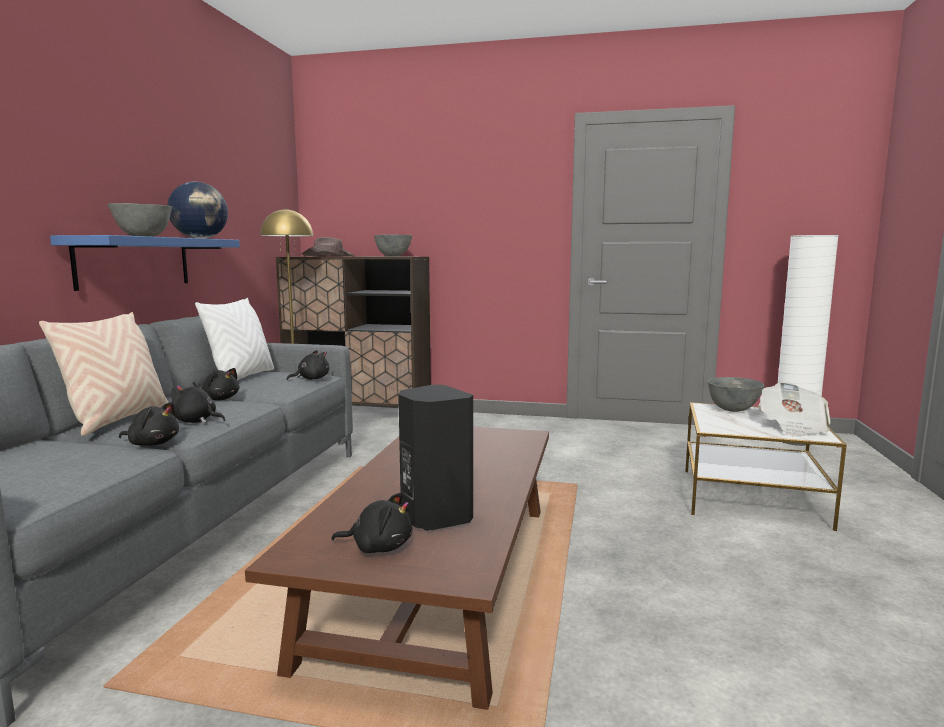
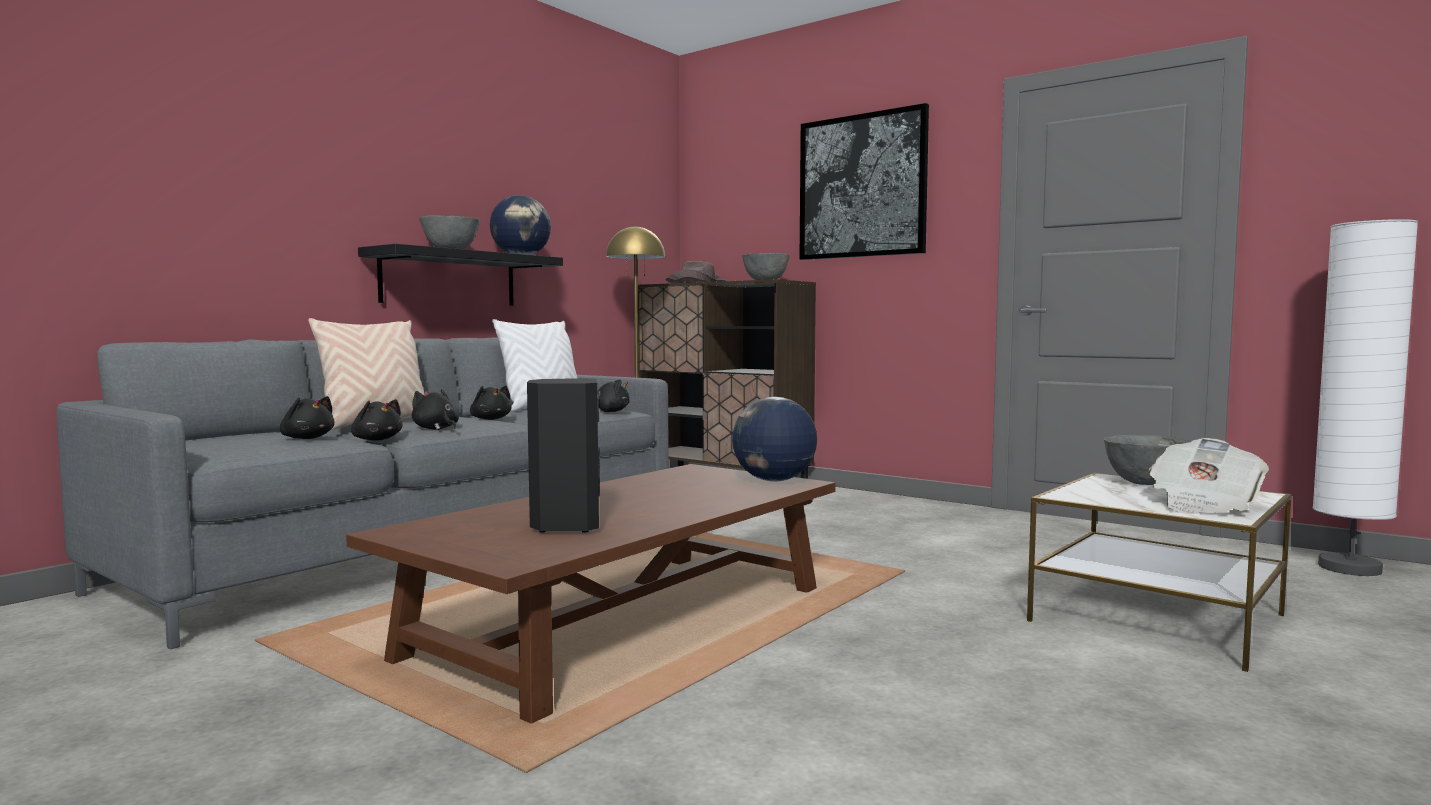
camera: 25 degrees right, 5 degrees down
(134, 262) = (449, 279): blue shelf -> black shelf
(378, 547) = (475, 536): black plush toy -> black plush toy (307, 438)
(465, 183) = (862, 186): none -> picture
(506, 435) = (773, 481): none -> globe

